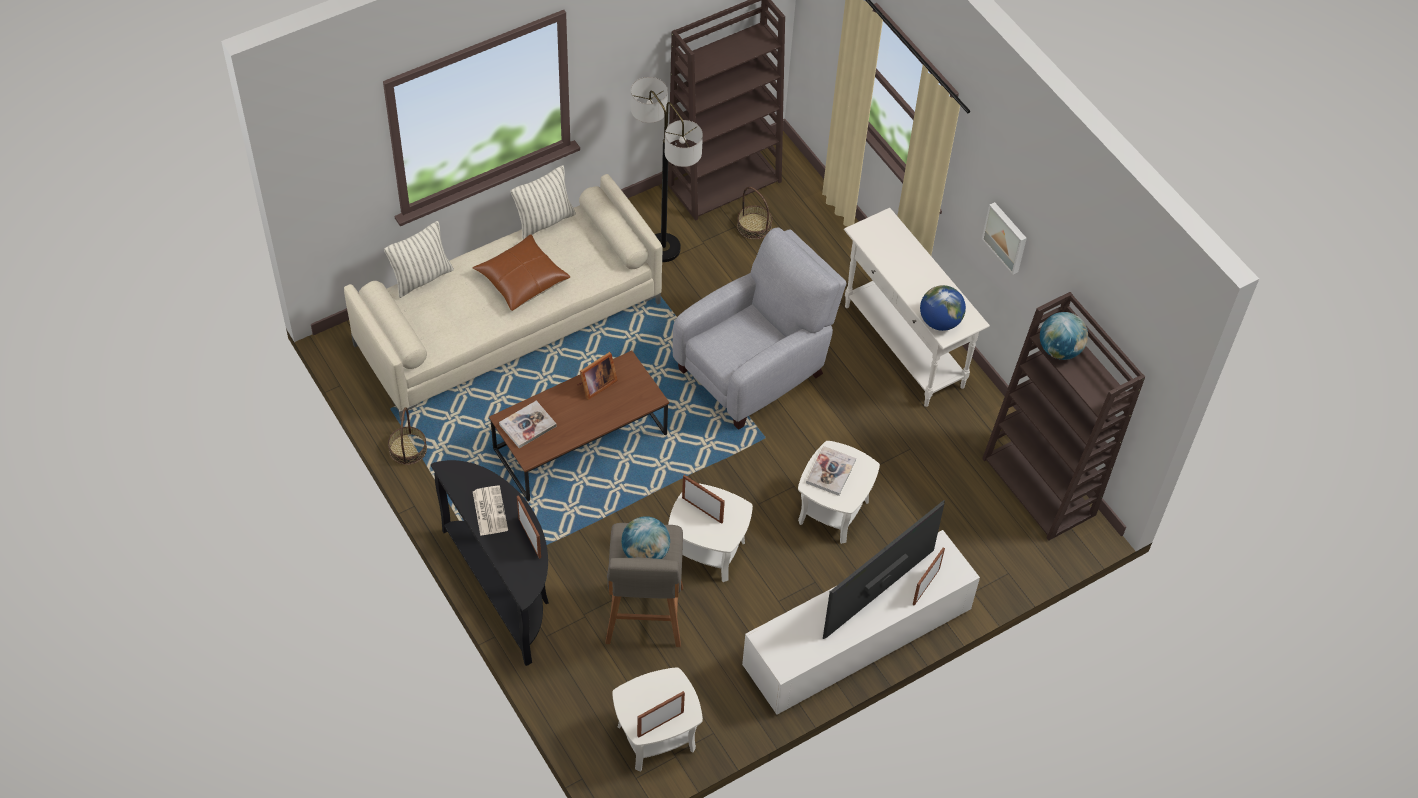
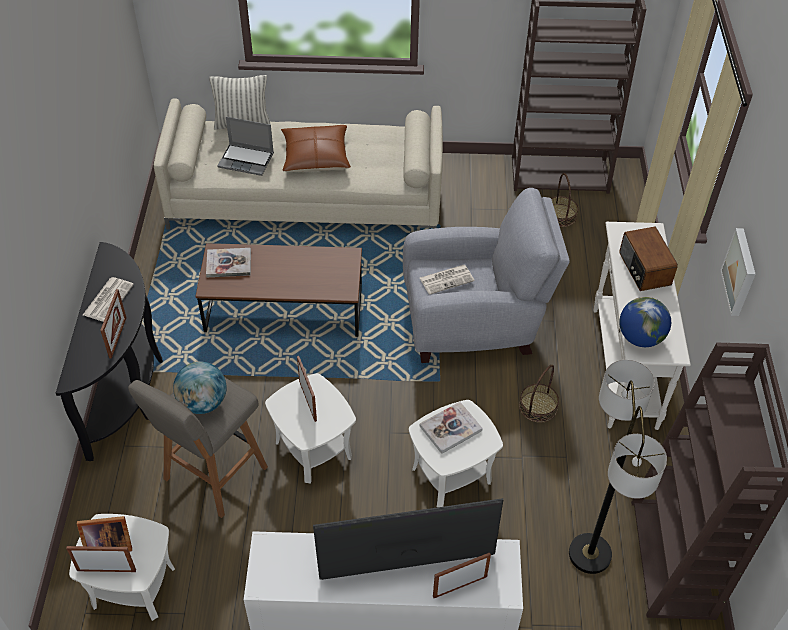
camera: 35 degrees right, 5 degrees down
(408, 449) = (153, 250): basket -> basket (538, 407)
(461, 315) = (247, 160): none -> laptop
(544, 221) = (370, 125): pillow -> none
(595, 385) = (309, 260): picture frame -> picture frame (107, 543)
(663, 248) = (471, 199): floor lamp -> floor lamp (590, 554)
(734, 344) = (447, 279): none -> newspaper
(903, 259) = (643, 269): none -> radio
(1059, 350) = (727, 405): globe -> none

